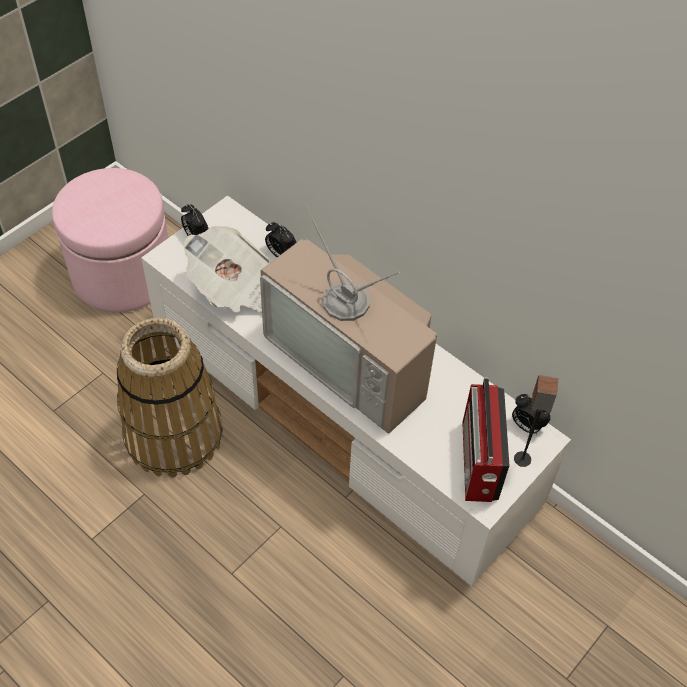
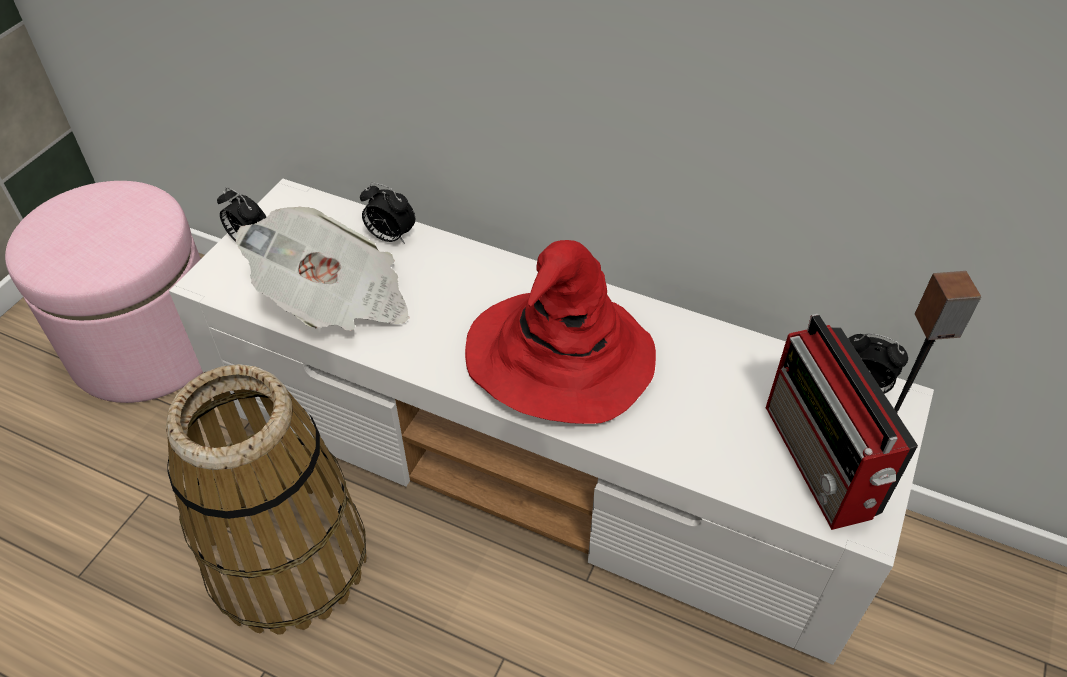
camera: 15 degrees left, 5 degrees down
(353, 360) = (558, 358): television -> red hat

